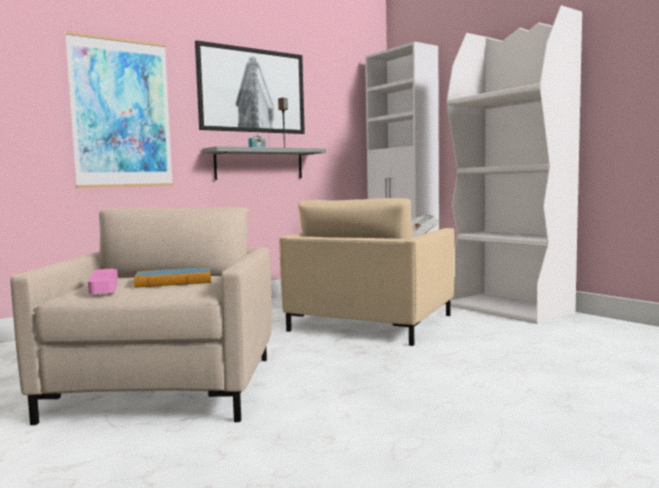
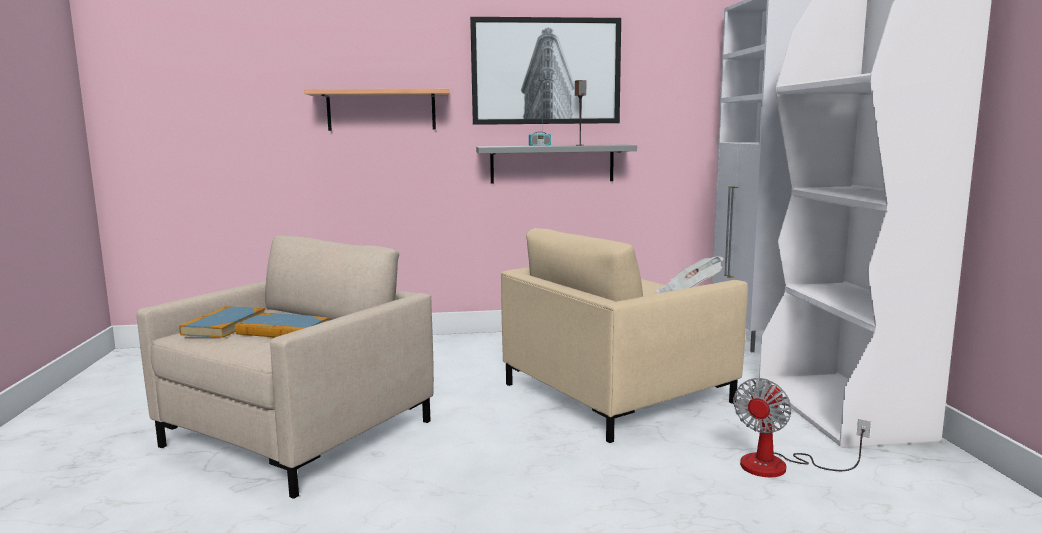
camera: 30 degrees right, 5 degrees up
(104, 286) = (224, 325): pink tray -> book
(121, 113) = (381, 110): picture -> shelf
(522, 336) = (780, 466): none -> fan

